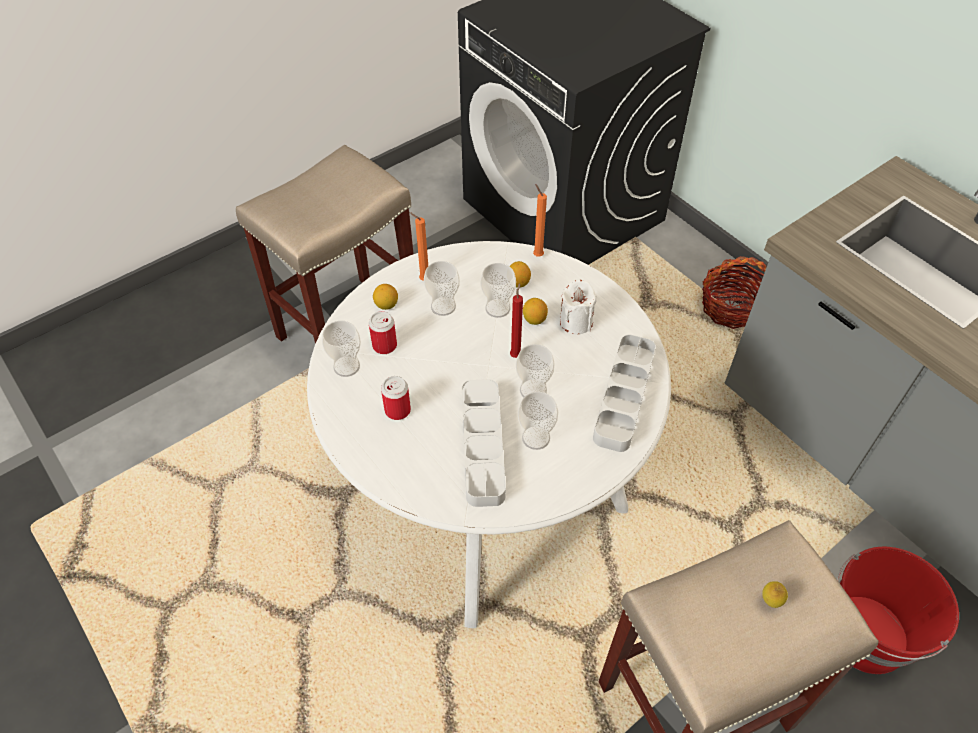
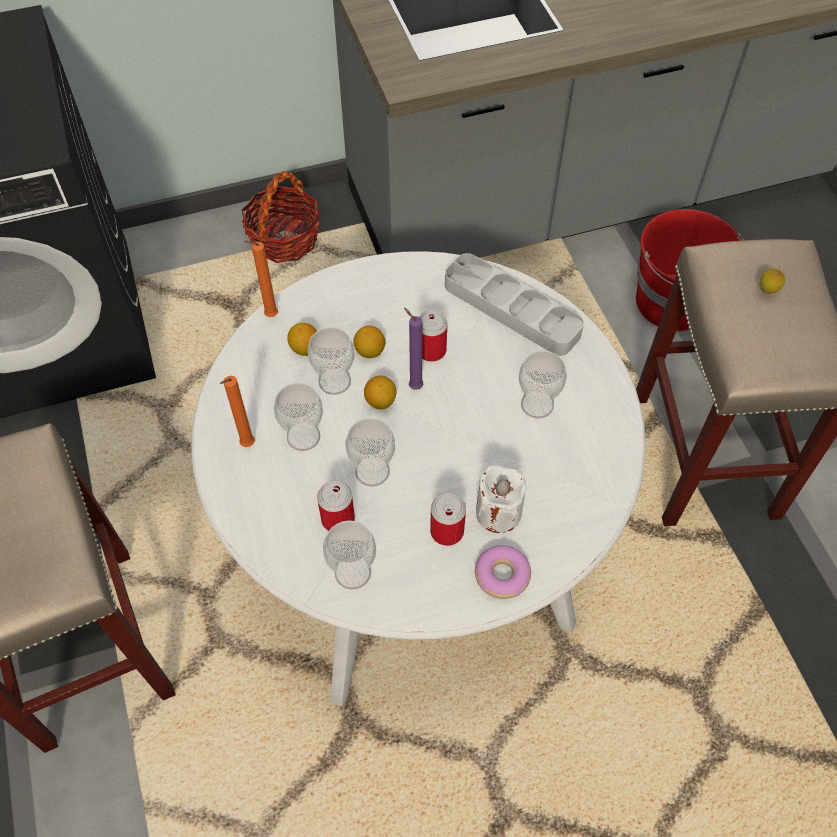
camera: 70 degrees left, 5 degrees up
(373, 453) = (502, 575): none -> donut
(386, 305) = (269, 499): lemon -> lemon (381, 401)
(482, 445) = (529, 458): grey tray -> none
(516, 354) = (413, 386): red candle -> purple candle
(533, 390) = (471, 386): cup -> cup (372, 471)
(554, 355) = (431, 350): none -> can
(576, 322) = (391, 314): white candle -> white candle (498, 512)

